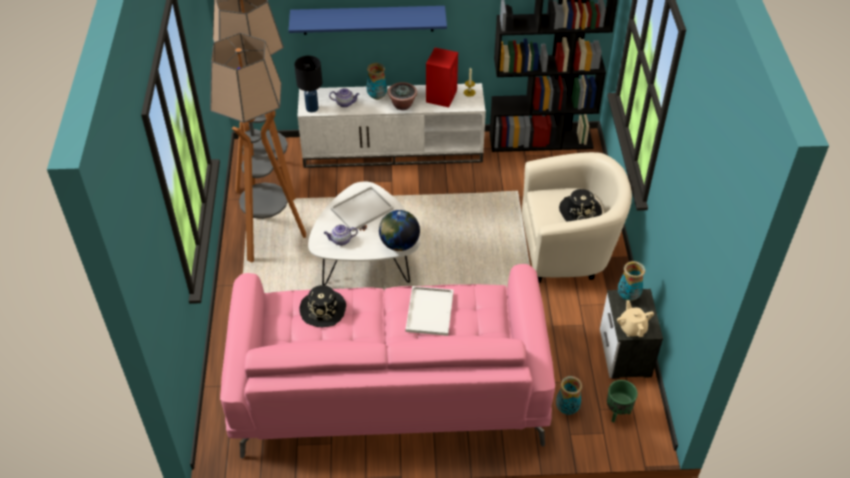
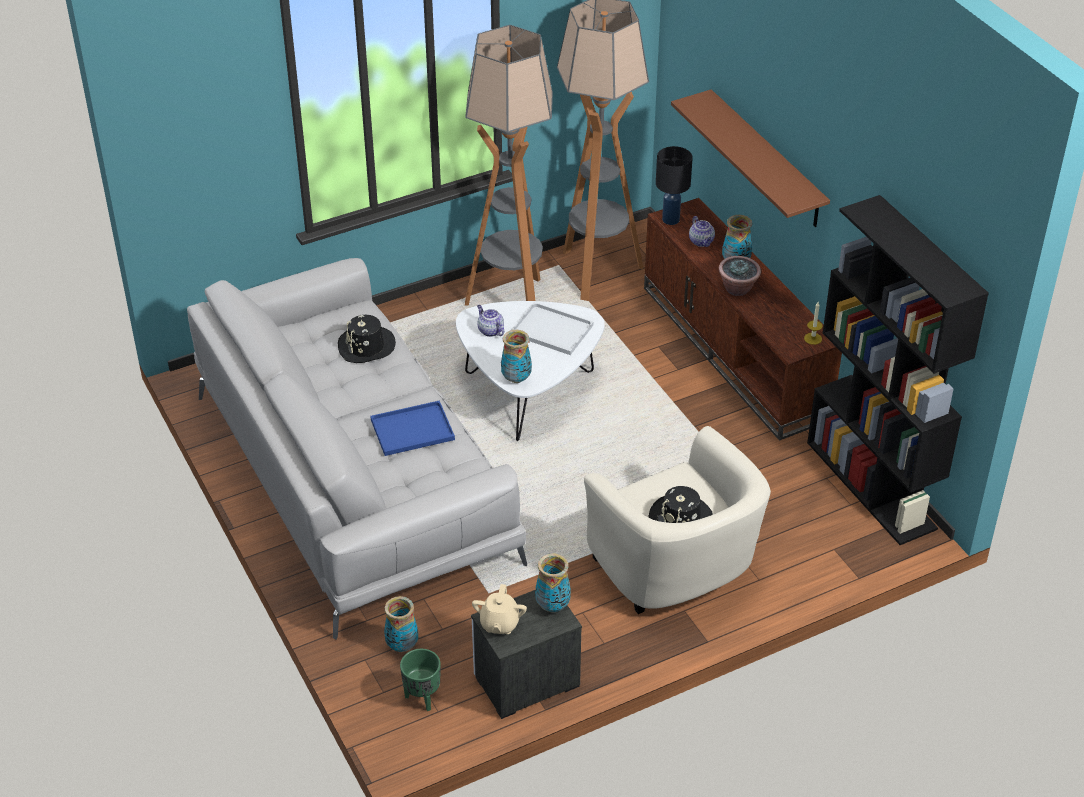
camera: 65 degrees right, 5 degrees down
(368, 20) = (766, 160): blue shelf -> brown shelf
(388, 384) = (353, 475): pink sofa -> grey sofa
(394, 150) = (736, 352): white tv stand -> brown tv stand
(399, 244) = (516, 378): globe -> vase
(429, 310) = (413, 429): white tray -> blue tray
(441, 96) = (785, 316): red speaker -> none
(632, 328) = (499, 624): beige teapot -> beige teapot turned 135 degrees clockwise

